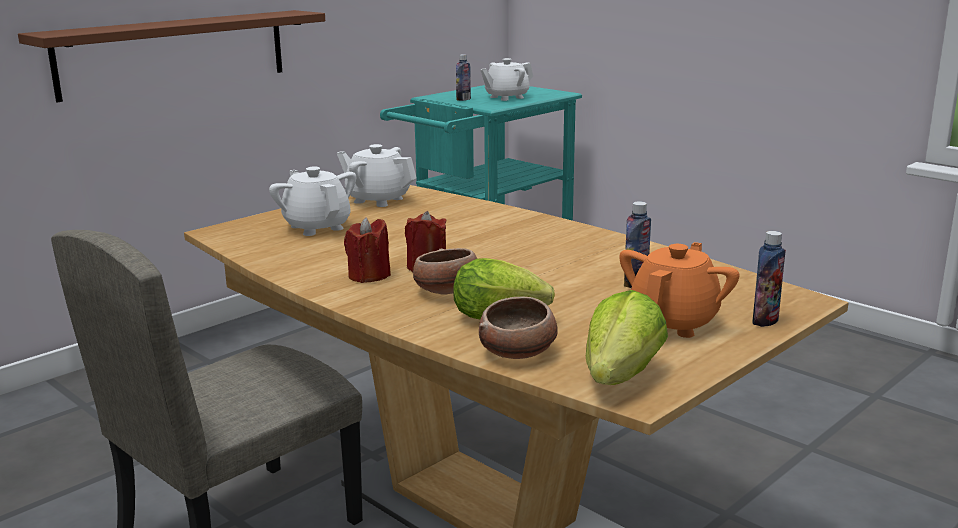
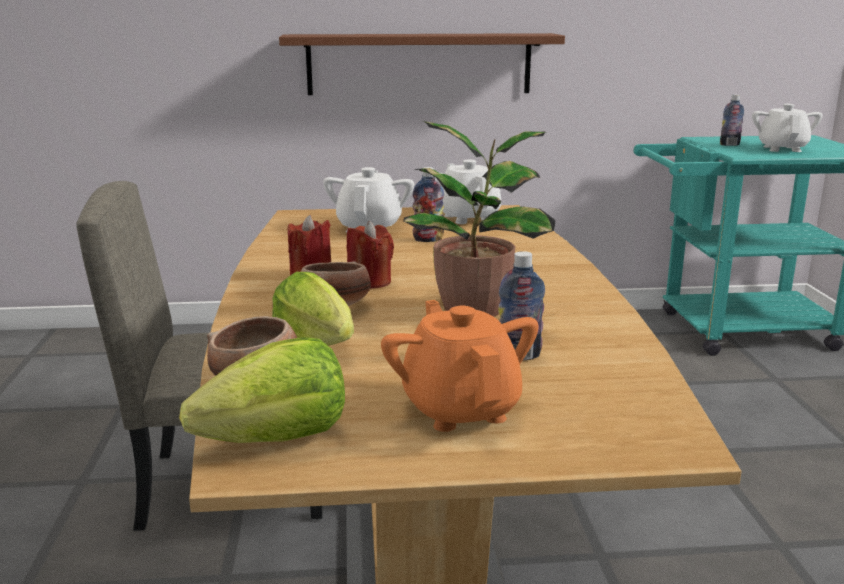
camera: 40 degrees right, 0 degrees up
(506, 97) = (782, 149): white teapot -> white teapot turned 90 degrees clockwise
(545, 263) = (477, 309): none -> potted plant
(674, 322) = (460, 409): orange teapot -> orange teapot turned 90 degrees counterclockwise
(765, 321) = (567, 448): bottle -> bottle (428, 239)

